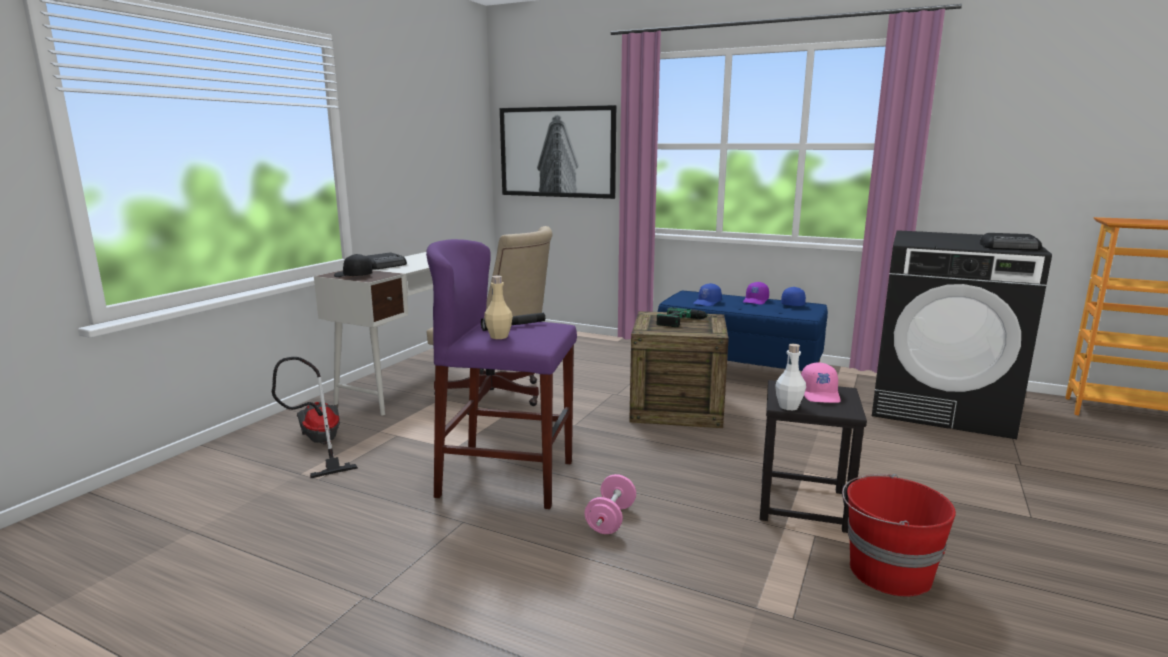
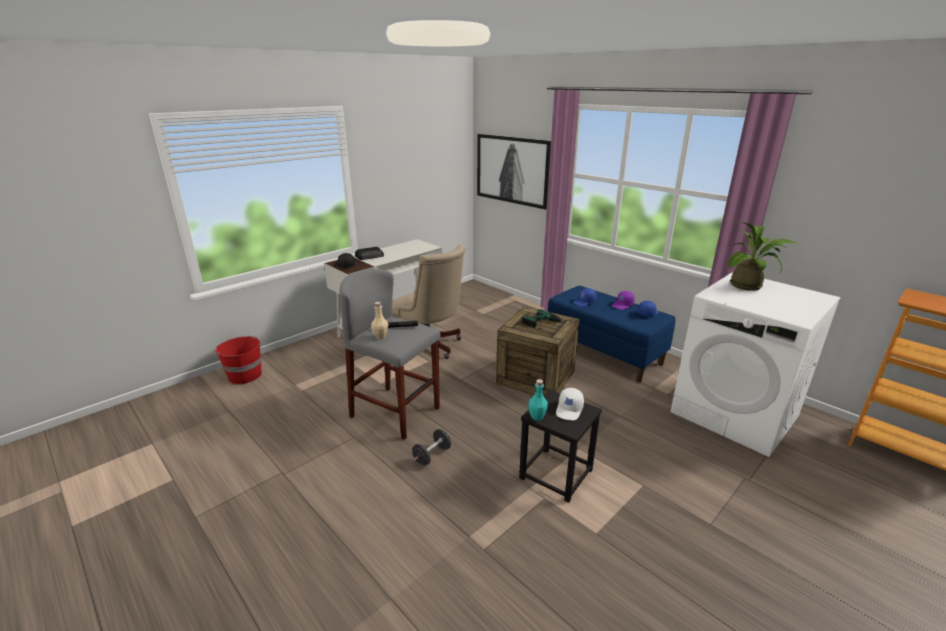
camera: 20 degrees right, 10 degrees up
(319, 444) = (314, 366): vacuum cleaner -> none
(507, 478) = (395, 412): purple stool -> grey stool
(610, 520) = (432, 455): pink dumbbell -> black dumbbell
(788, 407) = (537, 417): white bottle -> turquoise bottle
(820, 394) = (569, 410): pink cap -> white cap
(887, 572) = (567, 536): red bucket -> red bucket (244, 375)
(934, 236) = (750, 286): none -> potted plant
(940, 407) = (735, 414): black washing machine -> white washing machine
(1011, 248) = (789, 314): radio -> none

